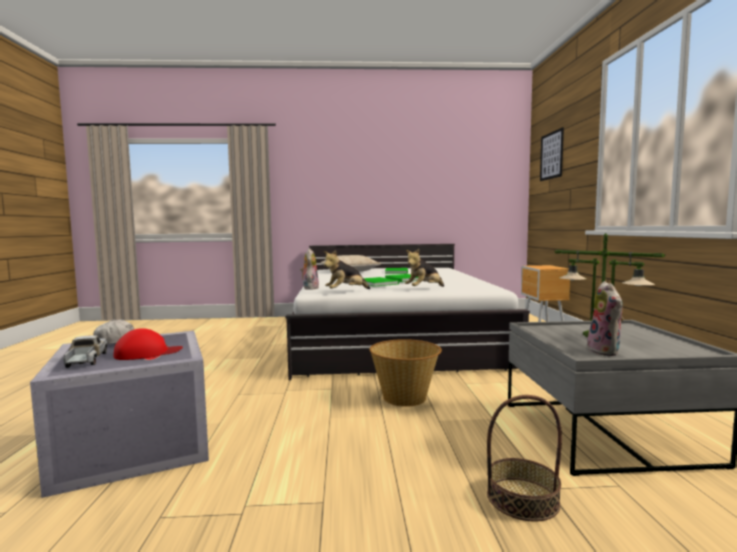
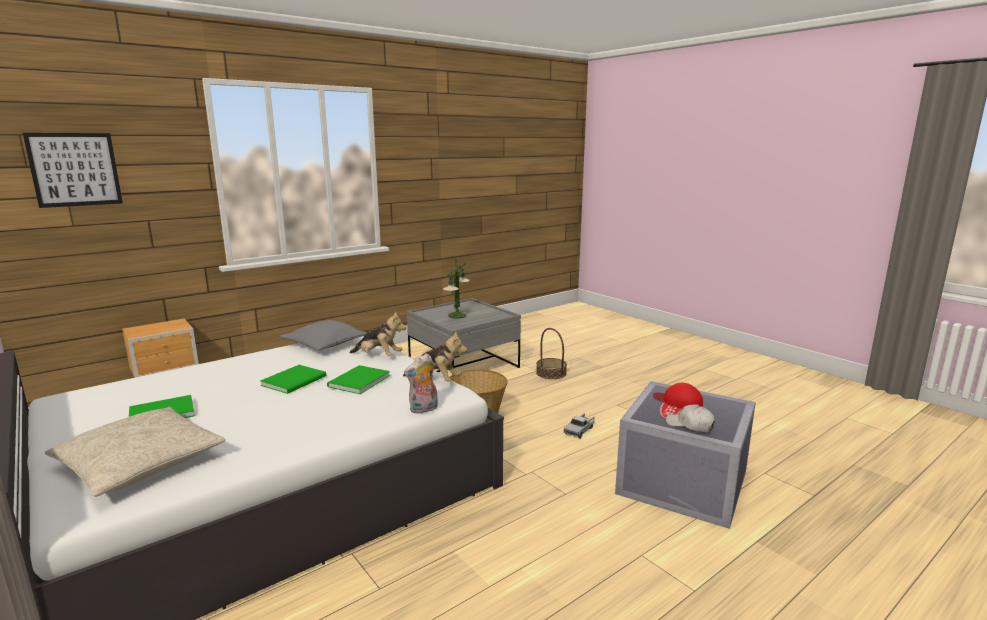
camera: 125 degrees left, 10 degrees up
(86, 360) = (721, 410): toy truck -> toy truck (579, 430)
(475, 285) = (325, 344): none -> grey pillow
(606, 351) = (491, 313): plush toy -> none

